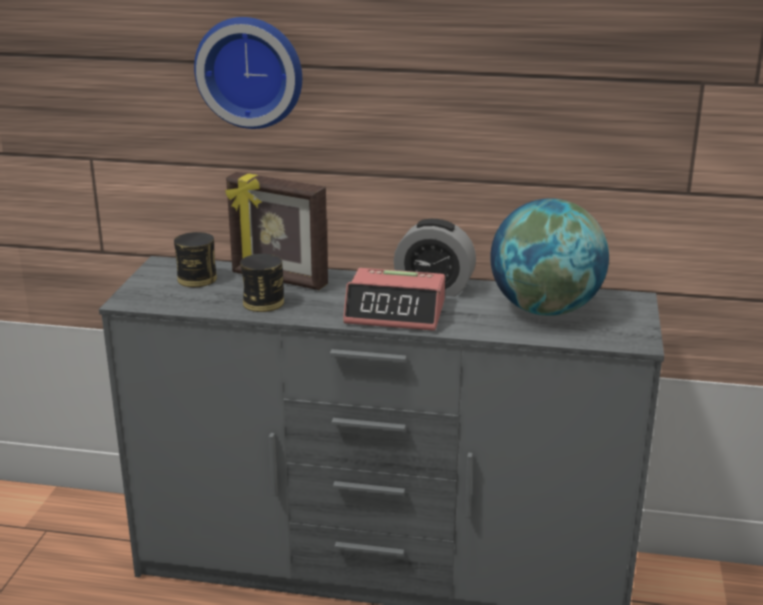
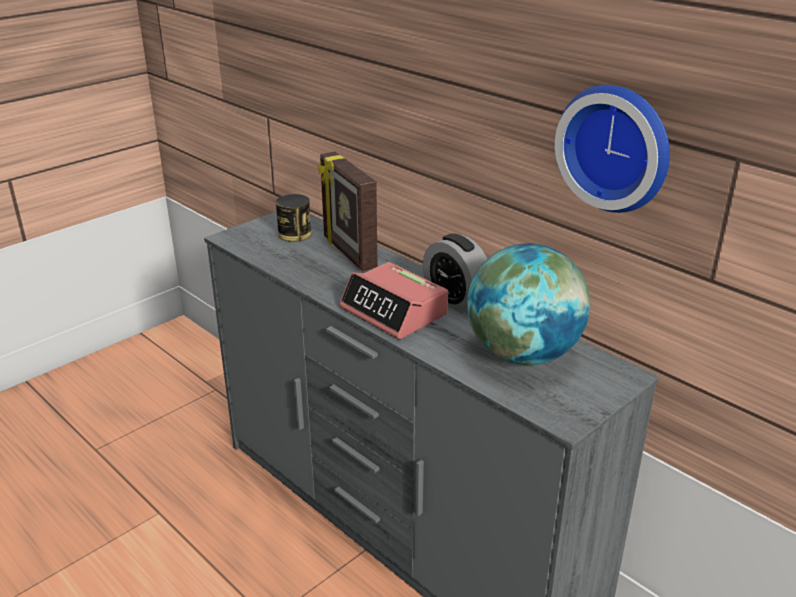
camera: 35 degrees right, 5 degrees up
(251, 71) = (357, 65): wall clock -> wall clock (616, 147)
(263, 303) = (311, 269): can -> none

